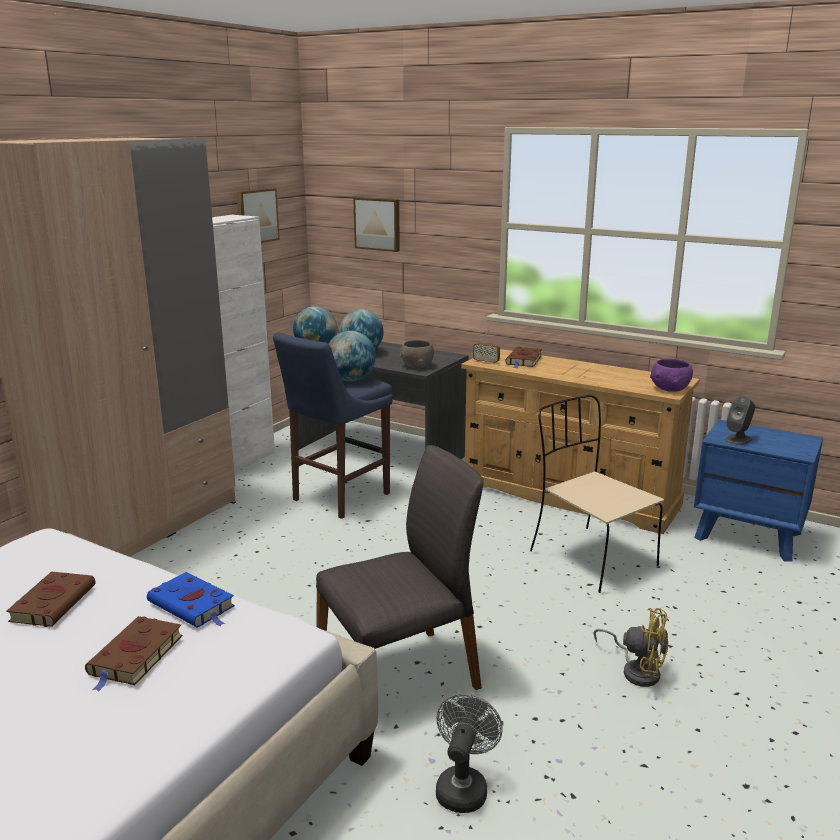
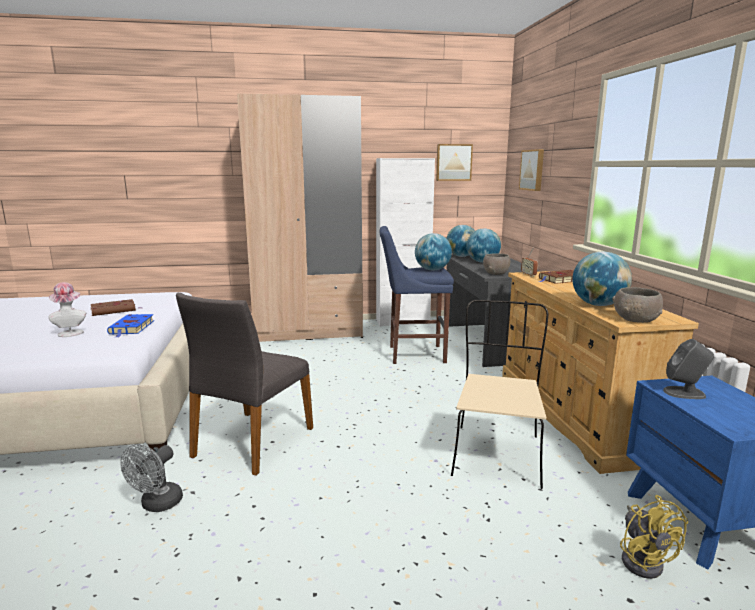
camera: 50 degrees right, 5 degrees down
(135, 657) = (70, 332): brown book -> hat
(400, 676) = (251, 442): grey chair -> grey chair turned 90 degrees clockwise
(463, 786) = (157, 505): grey fan -> grey fan turned 135 degrees clockwise
(618, 382) = (598, 305): none -> globe
(637, 670) = (364, 531): yellow fan -> yellow fan (643, 559)
(670, 389) = (635, 320): purple bowl -> grey bowl

